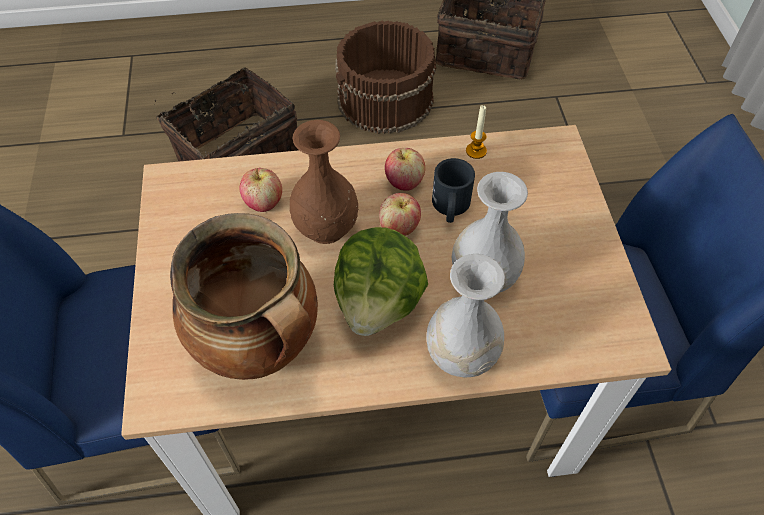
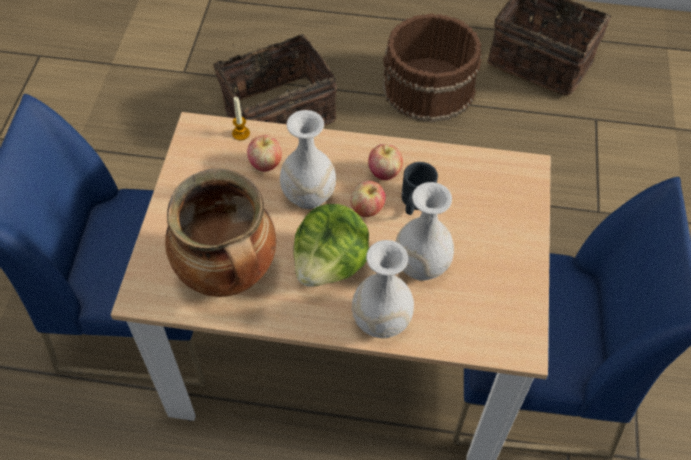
camera: 15 degrees right, 0 degrees up
(325, 228) = (308, 196): brown vase -> white vase
(476, 151) = (454, 159): candle -> candle (241, 133)

